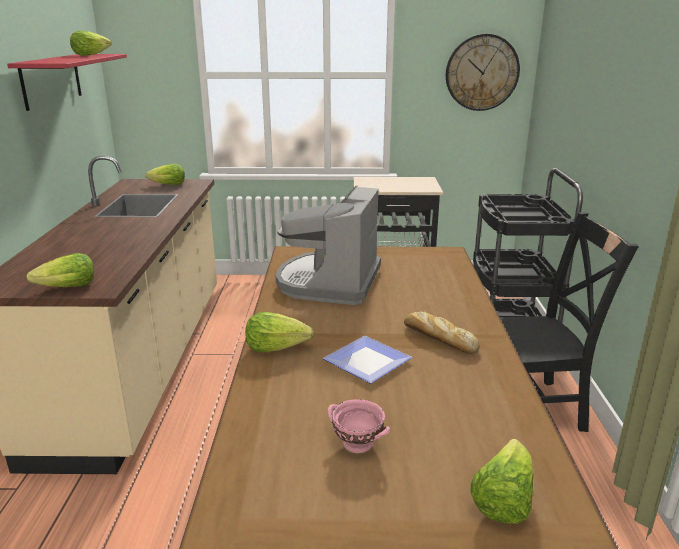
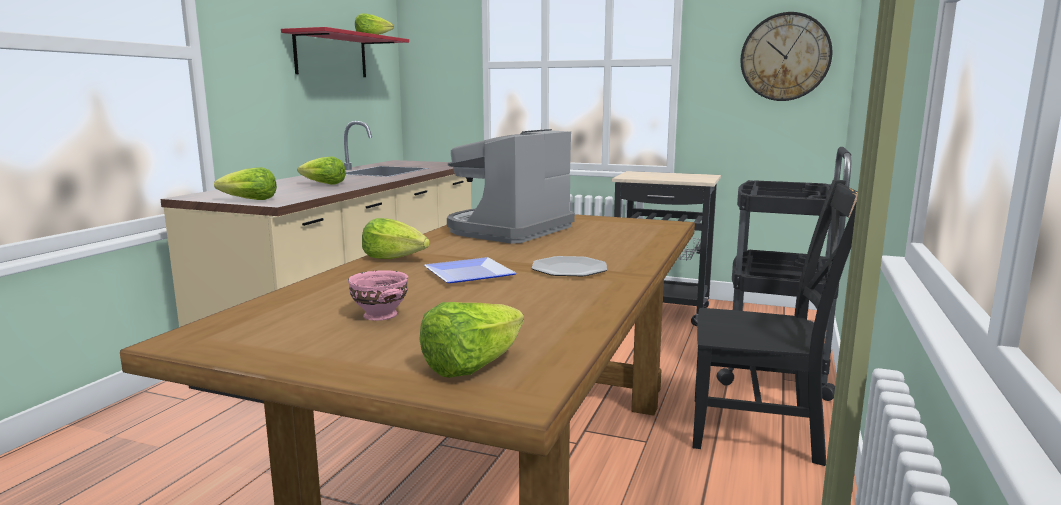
camera: 20 degrees right, 10 degrees down
(168, 185) = (428, 164): lettuce -> lettuce (323, 184)
(438, 338) = (569, 269): bread -> plate

